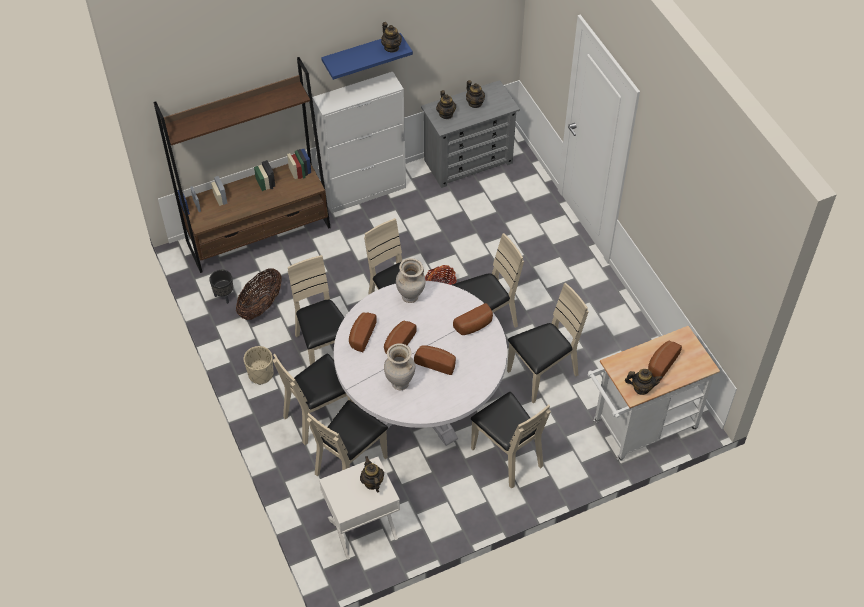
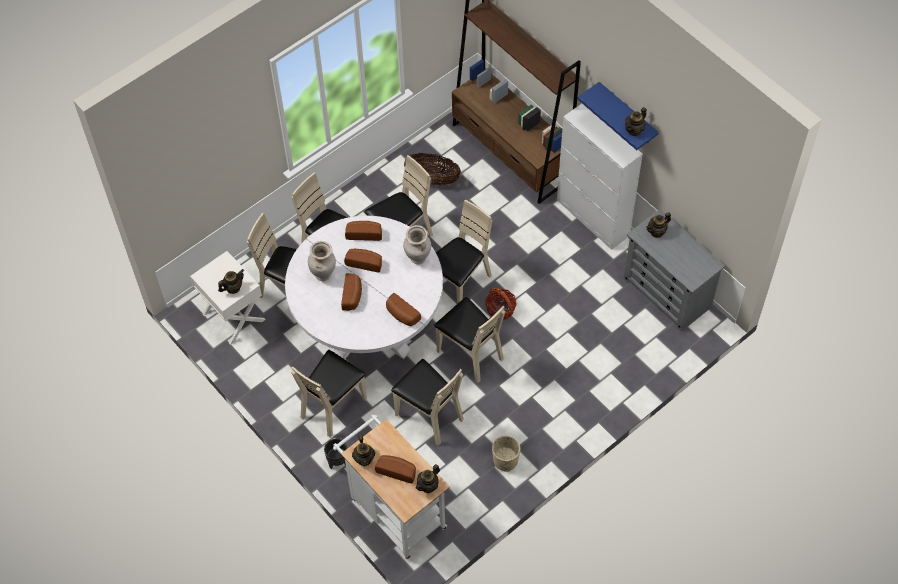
camera: 75 degrees right, 5 degrees up
(224, 296) = (433, 150): black planter -> black planter (337, 462)
(260, 374) = (361, 201): beige planter -> beige planter (505, 460)
(475, 103) = (682, 252): teapot -> teapot (428, 486)

